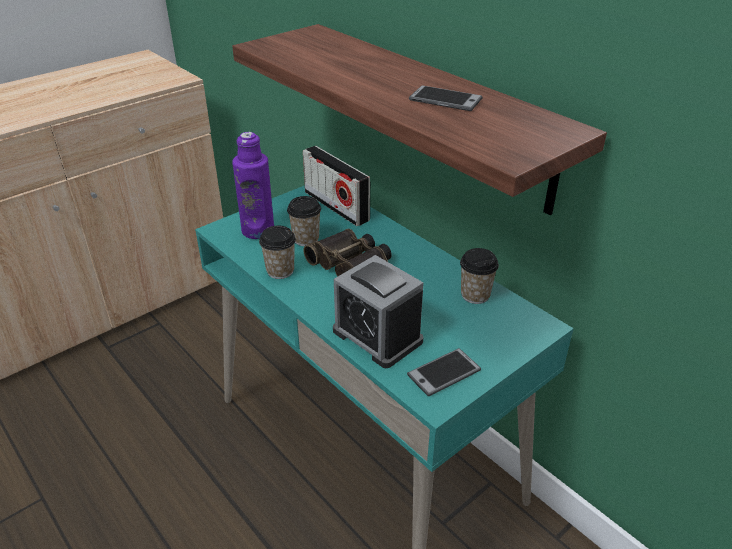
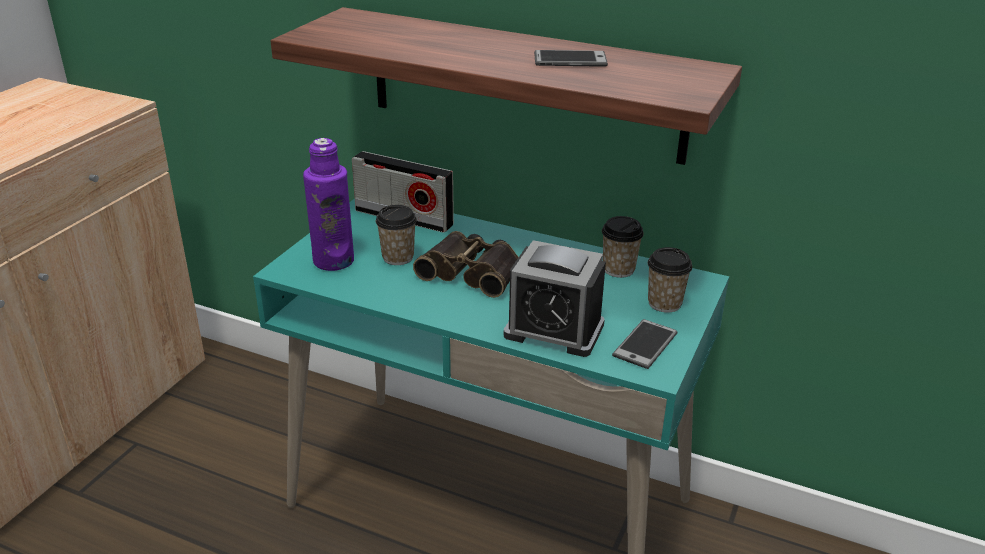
camera: 25 degrees left, 5 degrees down
(280, 271) = (396, 295): cup -> cup (664, 303)

